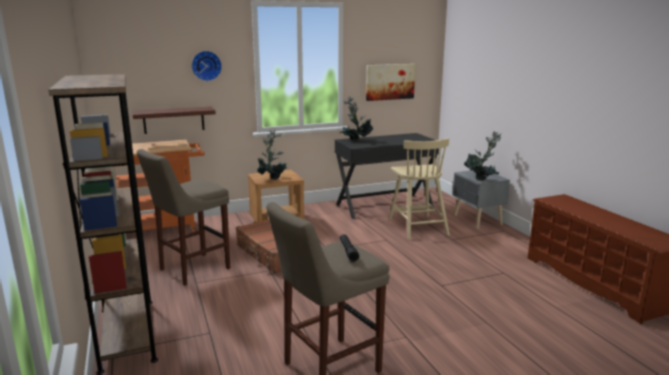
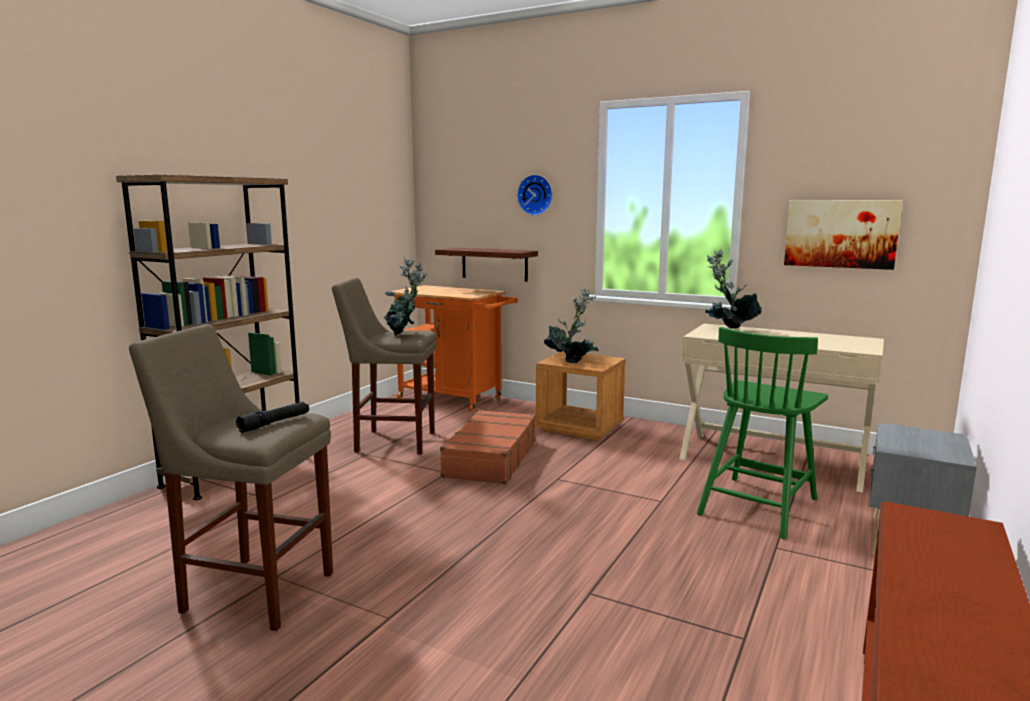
camera: 50 degrees right, 5 degrees down
(384, 205) = (772, 460): black desk -> beige desk
(417, 226) = (758, 505): beige chair -> green chair
(482, 179) = (906, 446): potted plant -> potted plant (404, 335)

